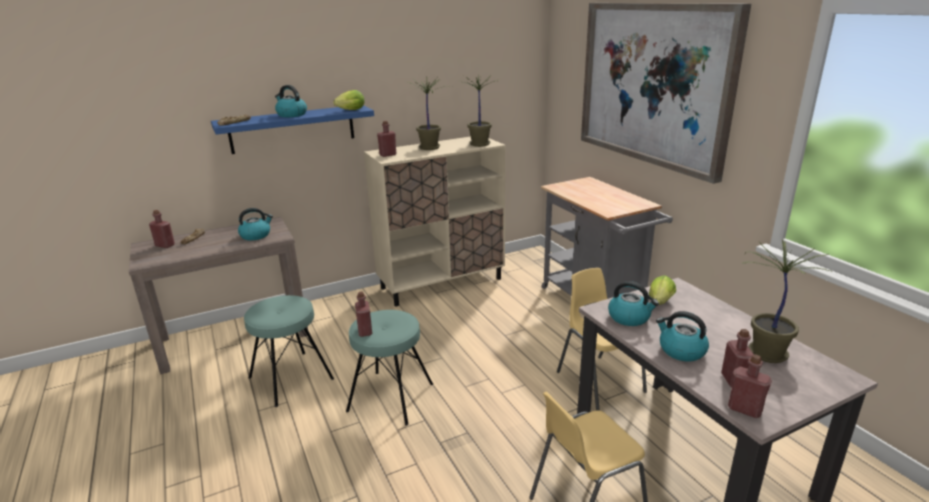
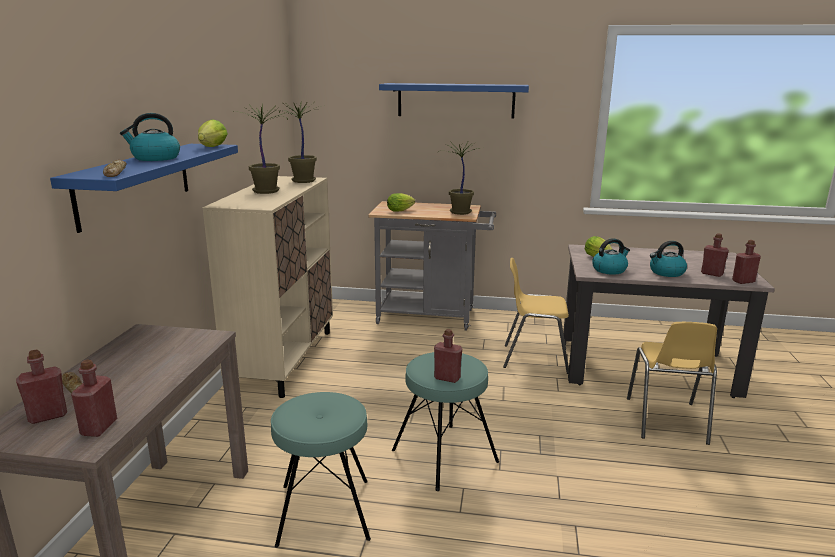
camera: 55 degrees left, 5 degrees down
(256, 235) = (169, 348): kettle -> none
(388, 155) = (247, 203): red bottle -> red bottle (99, 428)
(574, 190) = (401, 210): none -> lettuce
(653, 84) = (455, 100): picture -> blue shelf
(765, 353) = (688, 259): potted plant -> potted plant (459, 212)

